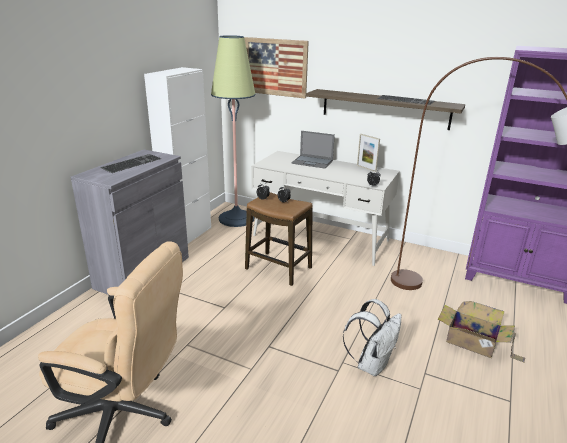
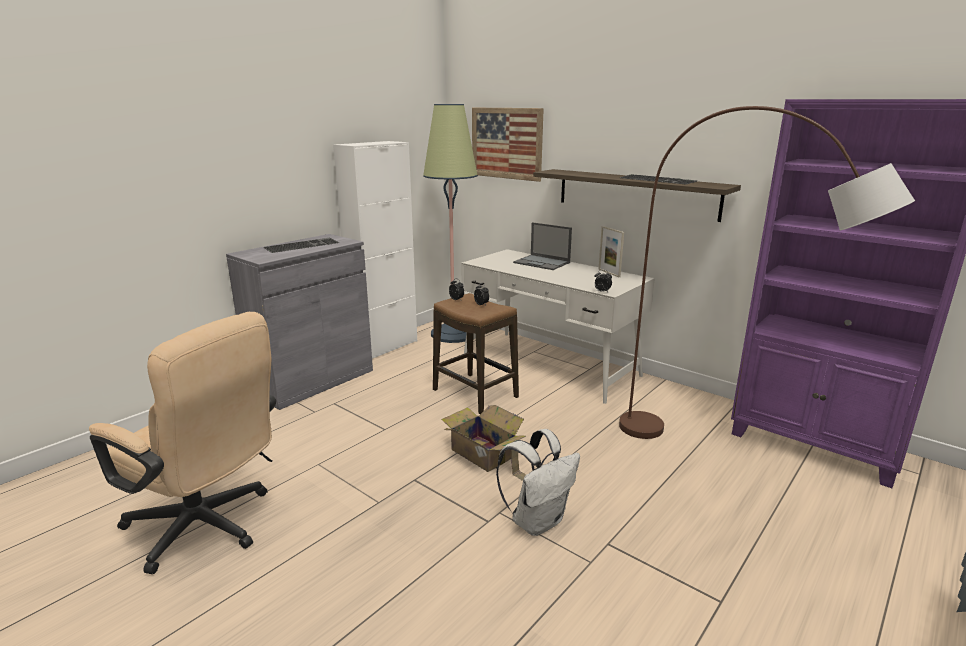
camera: 15 degrees right, 5 degrees down
(473, 343) = (702, 516): cardboard box -> cardboard box (484, 455)

